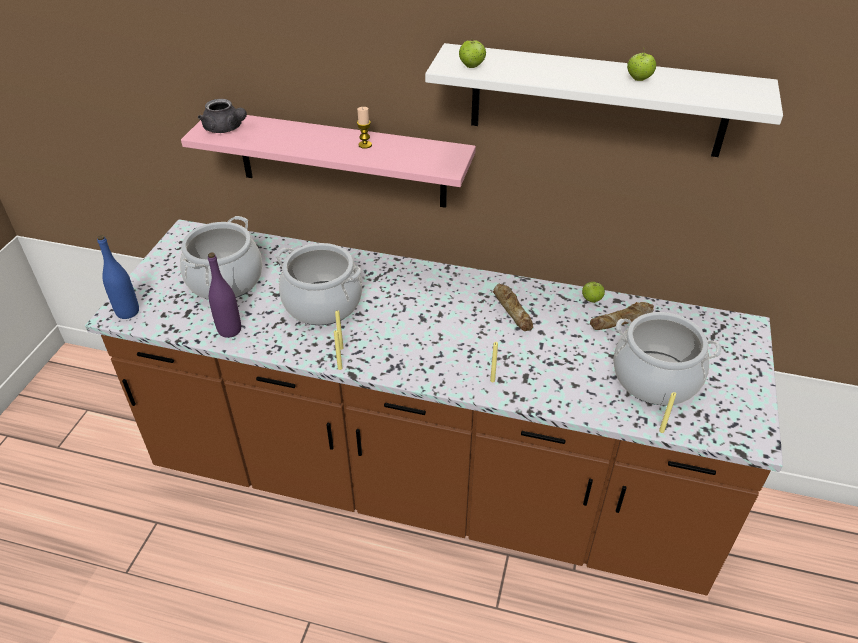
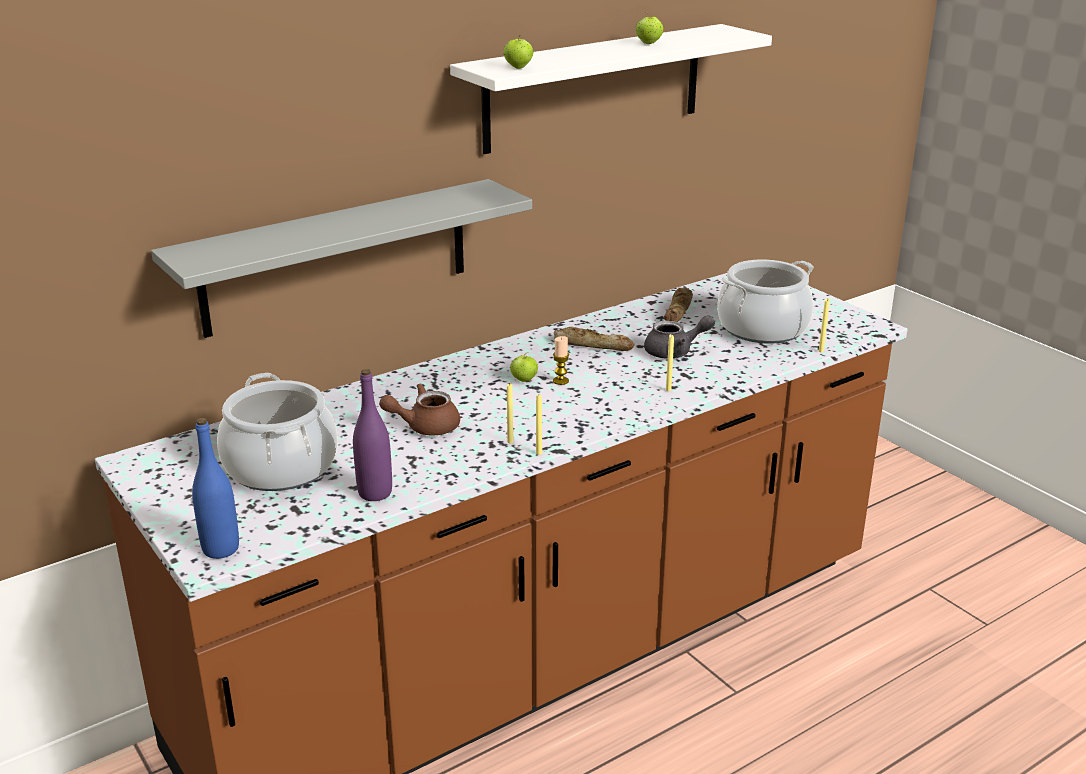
camera: 50 degrees left, 15 degrees down
(226, 129) = (216, 253): grey teapot -> grey teapot (675, 352)
(322, 304) = (425, 426): cooking pot -> brown teapot
(341, 159) = (336, 257): pink shelf -> grey shelf
(365, 145) = (394, 211): candle -> candle (560, 381)
(591, 300) = (634, 310): apple -> apple (524, 380)

